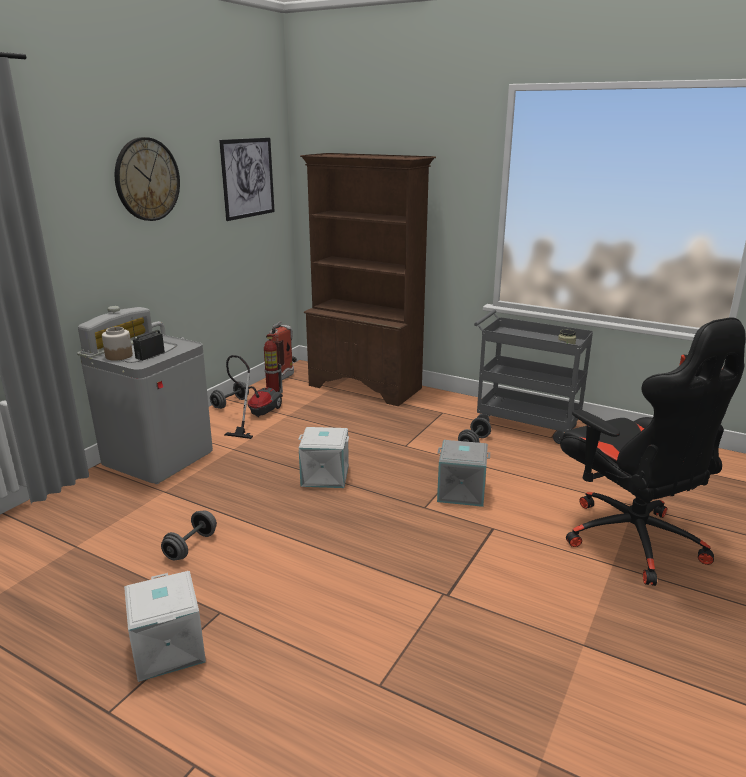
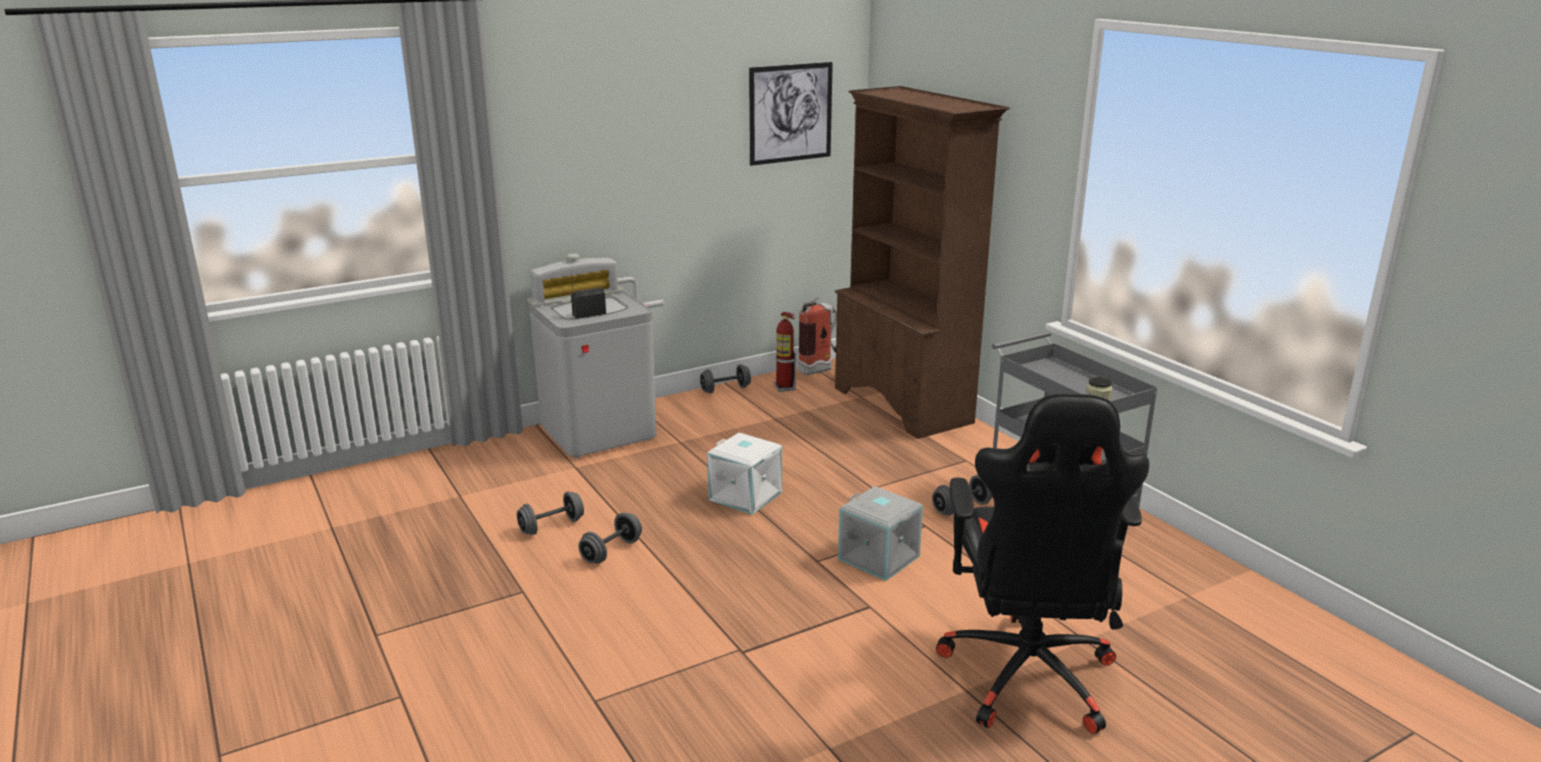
camera: 30 degrees right, 0 degrees up
(119, 356) = (561, 309): jar -> none
(147, 179) = (639, 115): wall clock -> none
(167, 648) = (456, 605): white storage box -> none
(256, 416) = (739, 410): vacuum cleaner -> none
(264, 550) = (611, 551): none -> grey dumbbell

